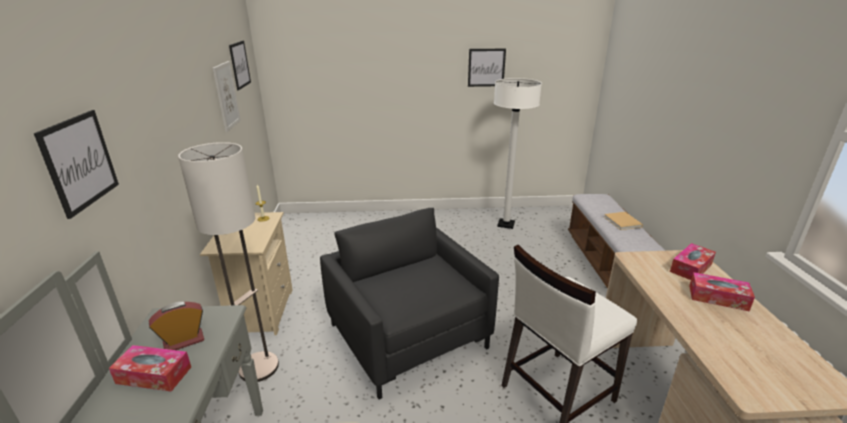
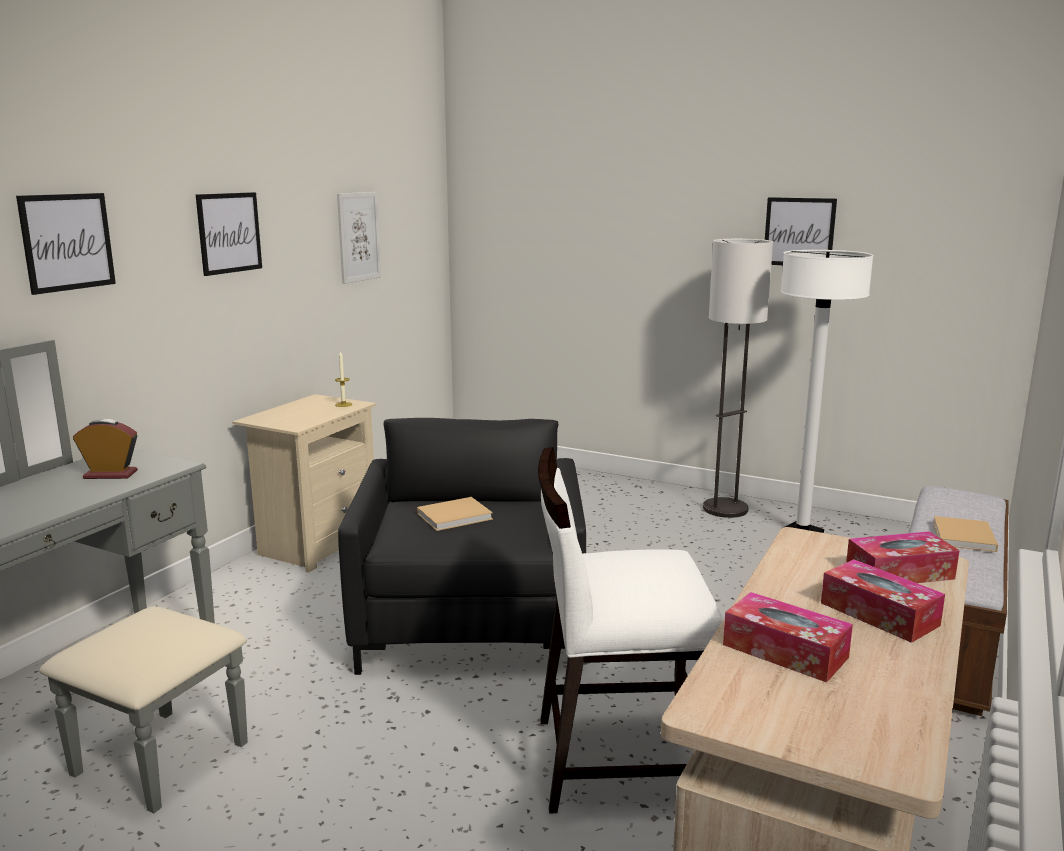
camera: 30 degrees right, 10 degrees down
(154, 375) = (54, 490): tissue box -> tissue box (785, 651)
(239, 64) = (402, 202): picture -> picture (229, 233)
(258, 367) = (255, 597): floor lamp -> floor lamp (725, 509)
(407, 283) = (456, 516): none -> beige book

